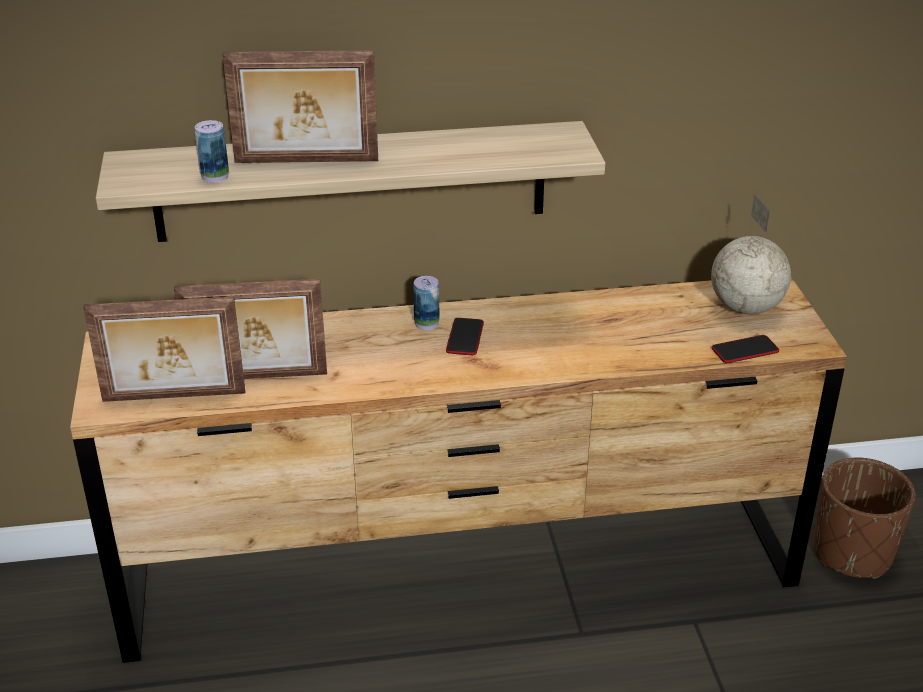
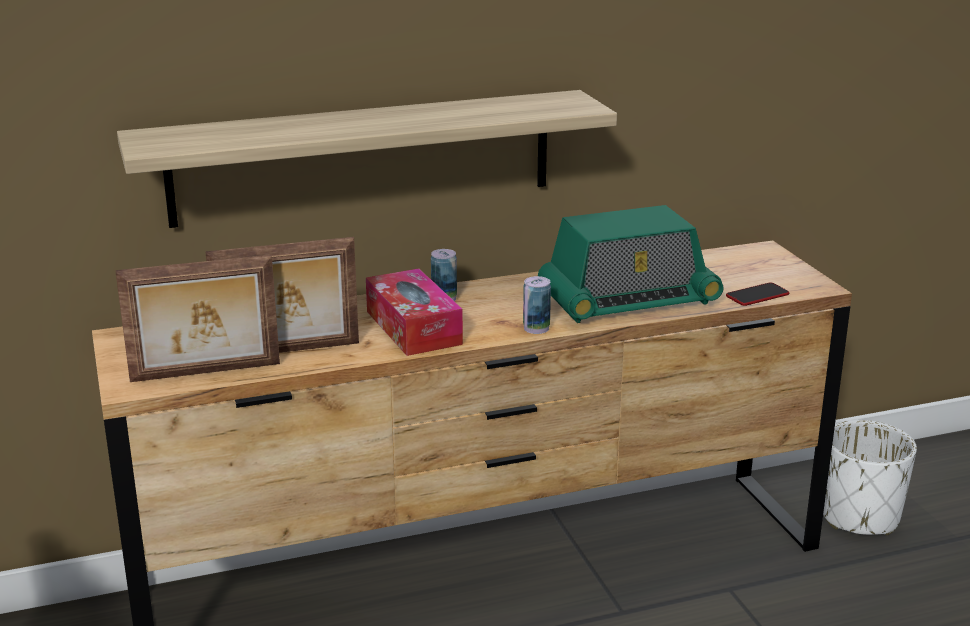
camera: 10 degrees left, 10 degrees down
(215, 176) = (241, 140): can -> can (536, 328)
(306, 162) = (329, 126): picture frame -> none
(385, 359) = (413, 327): none -> tissue box
(465, 337) = (486, 306): phone -> none
(609, 343) = (628, 300): none -> radio
(746, 307) = (744, 265): globe -> none
(853, 553) = (860, 516): brown planter -> white planter

